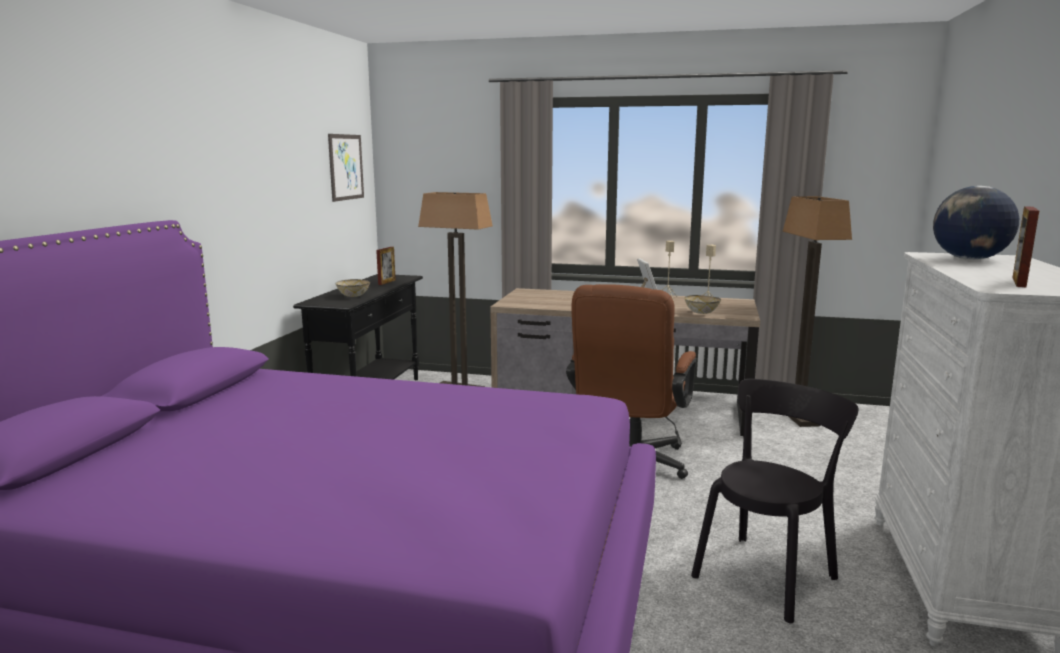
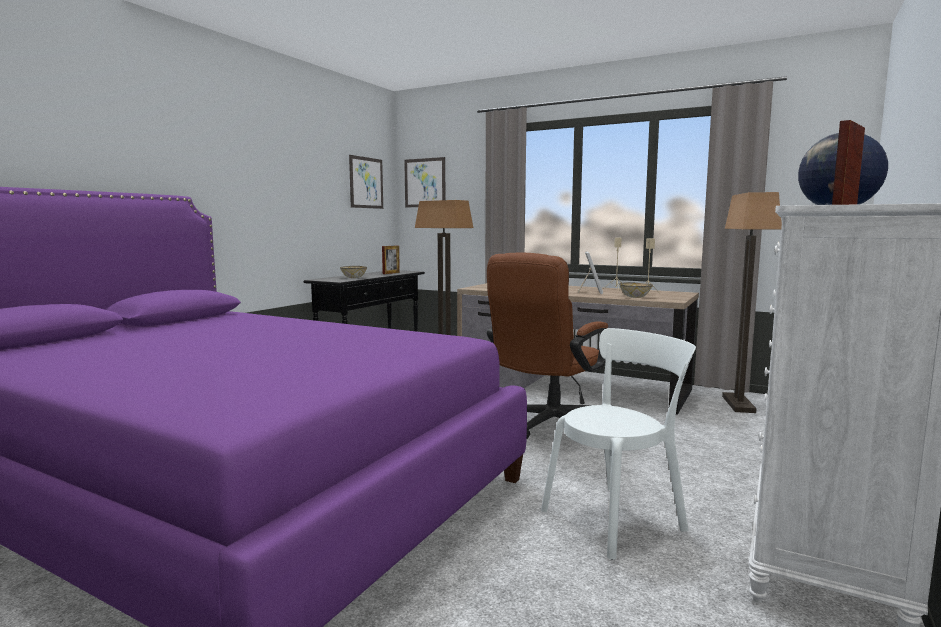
camera: 15 degrees right, 5 degrees down
(415, 164) = (425, 183): none -> picture
(767, 574) = (617, 518): black chair -> white chair

